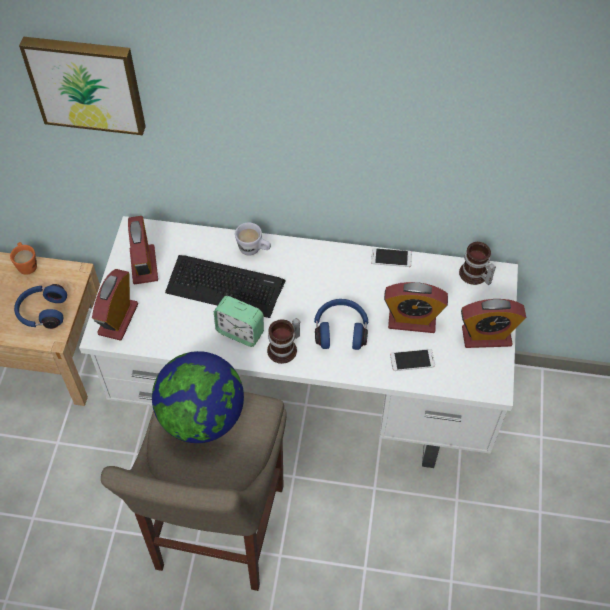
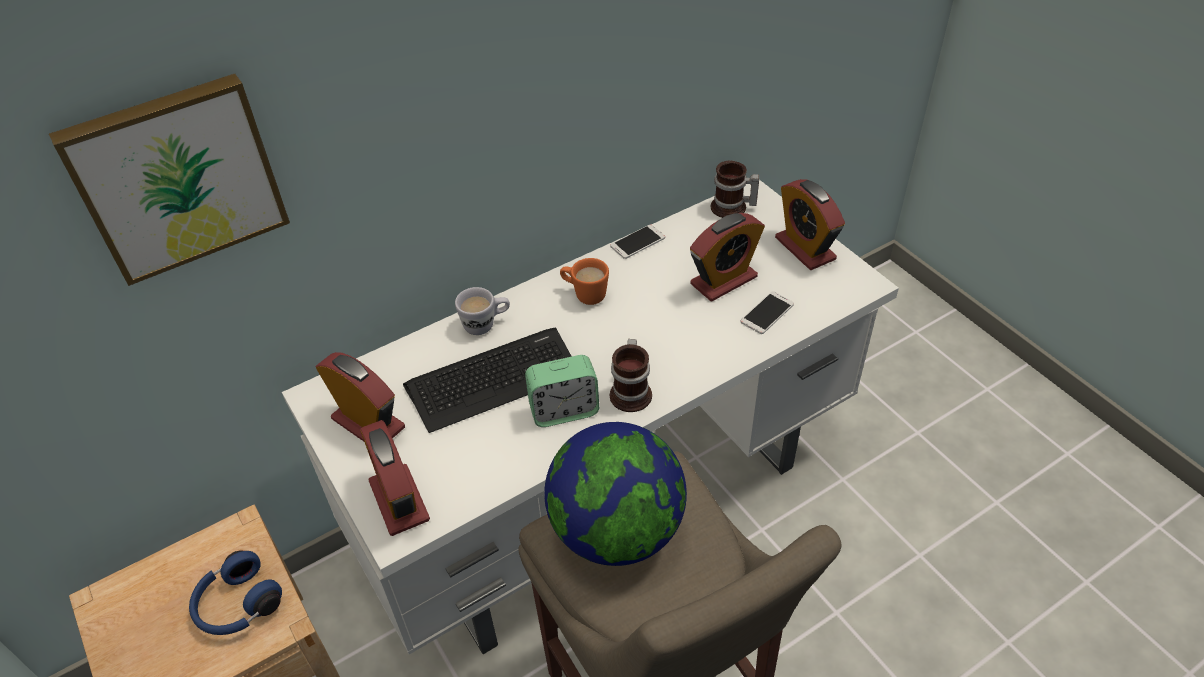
camera: 40 degrees left, 10 degrees down
(27, 264) = (157, 567): orange mug -> orange mug (584, 294)
(340, 330) = (667, 335): blue headphones -> none
(486, 336) = (805, 248): alarm clock -> alarm clock turned 105 degrees clockwise

